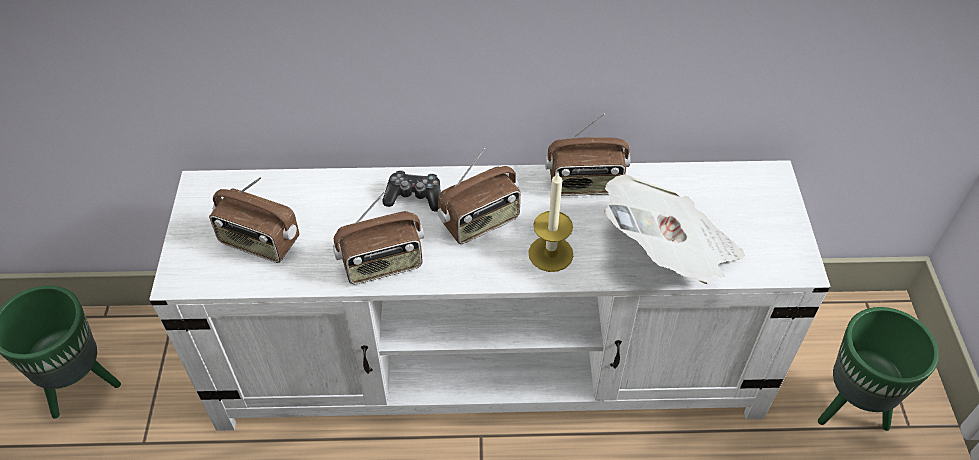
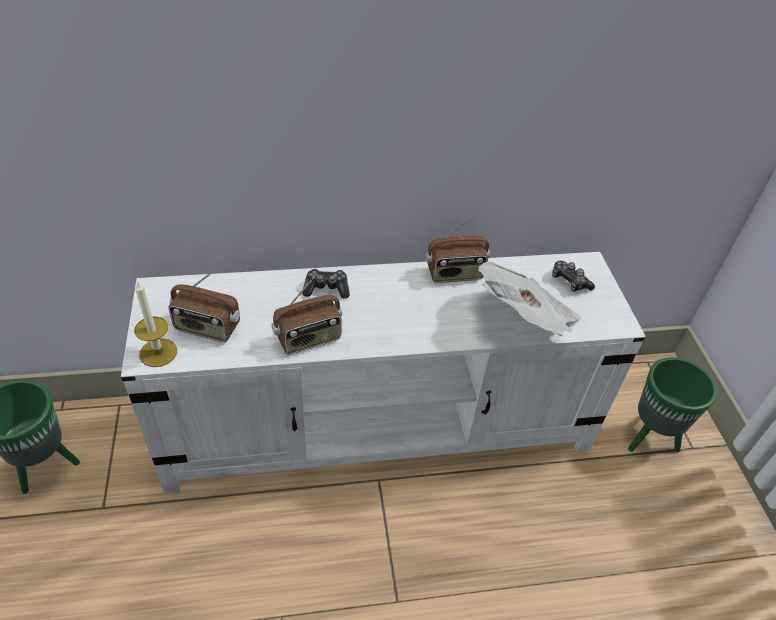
camera: 10 degrees left, 5 degrees down
(480, 222) = (380, 304): radio -> none
(550, 253) = (437, 324): candle -> candle (158, 352)
(739, 202) = (569, 281): none -> game controller

